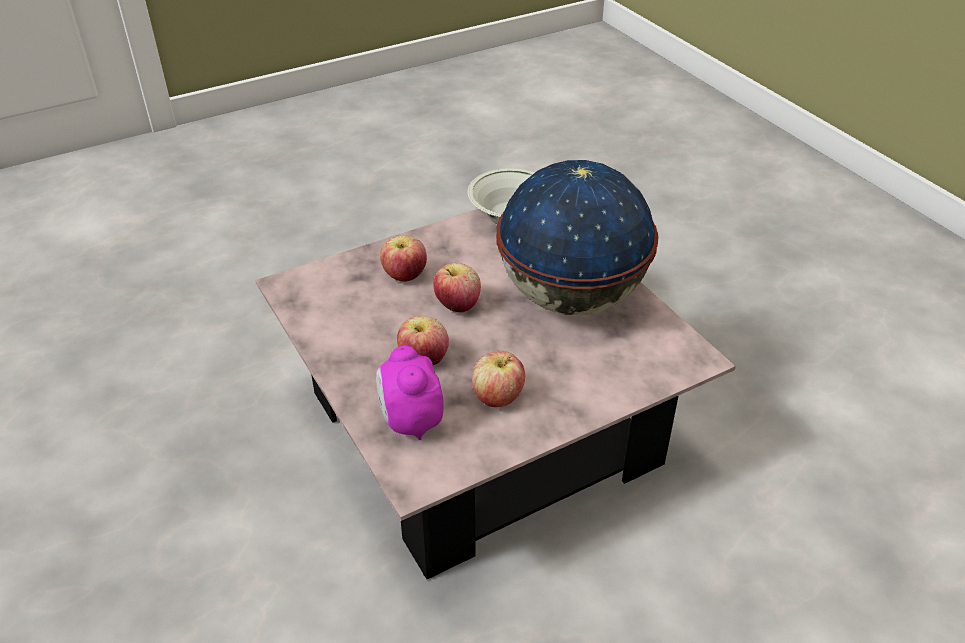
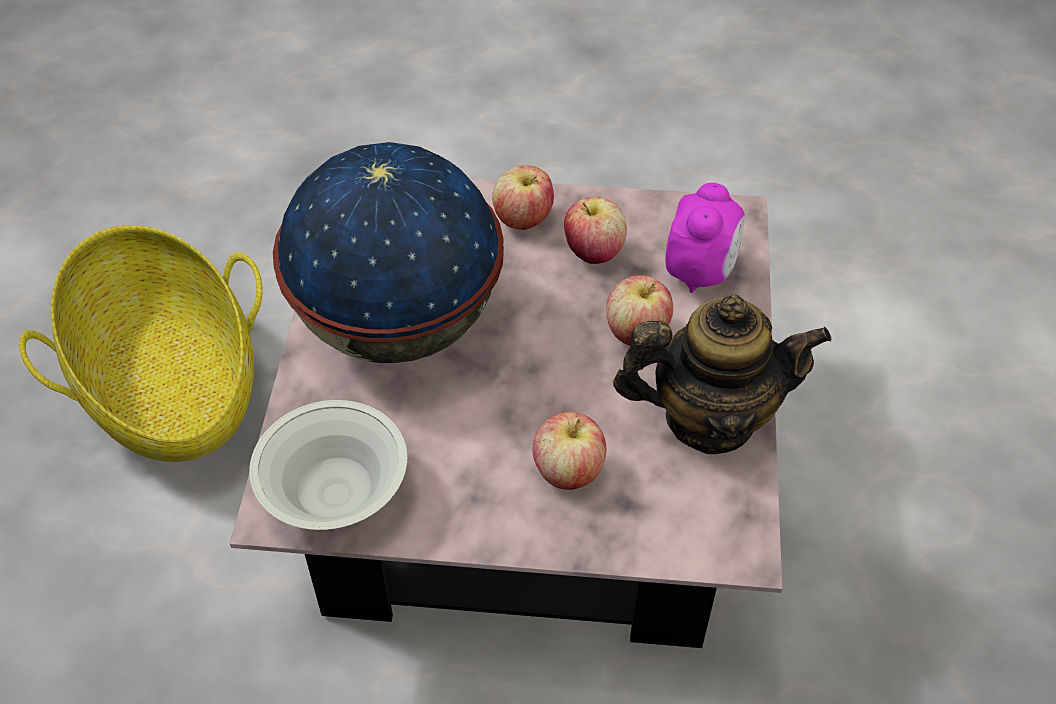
camera: 145 degrees left, 10 degrees up
(342, 334) = (709, 418): none -> teapot
(457, 305) = (539, 386): apple -> apple (523, 220)
(737, 365) = (170, 385): none -> basket

